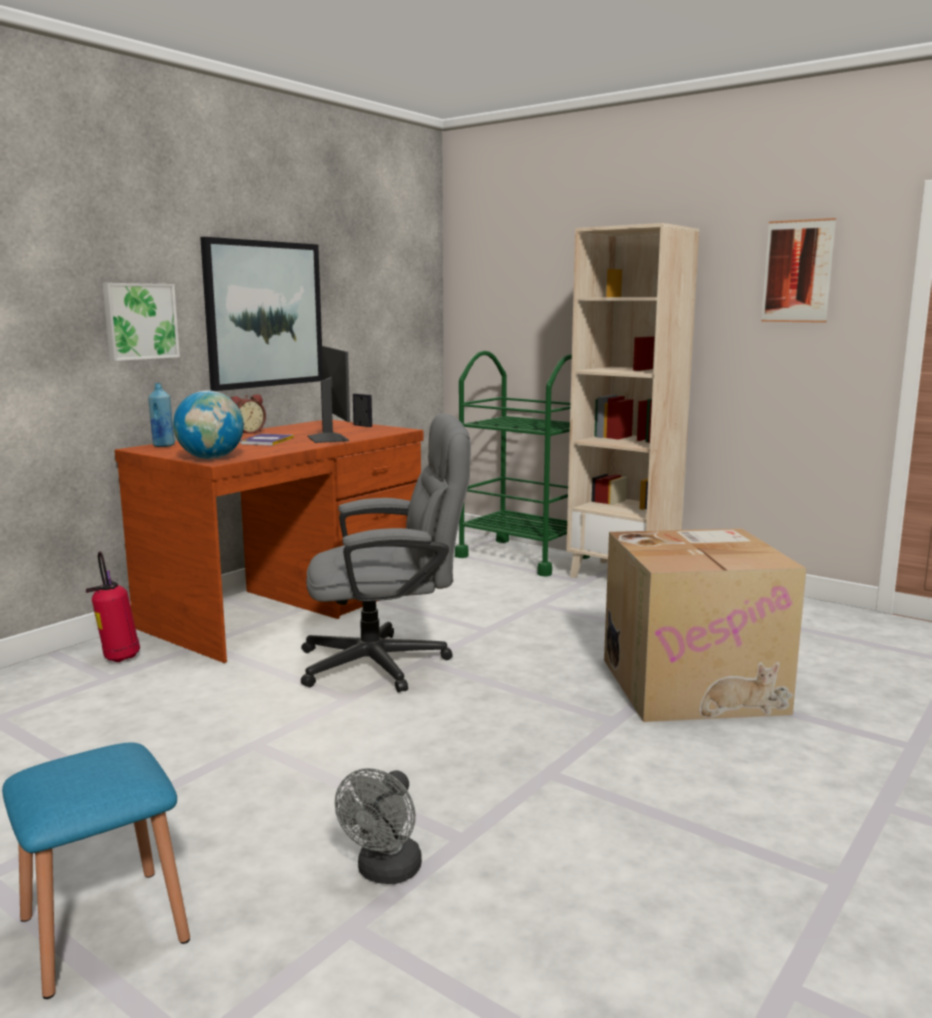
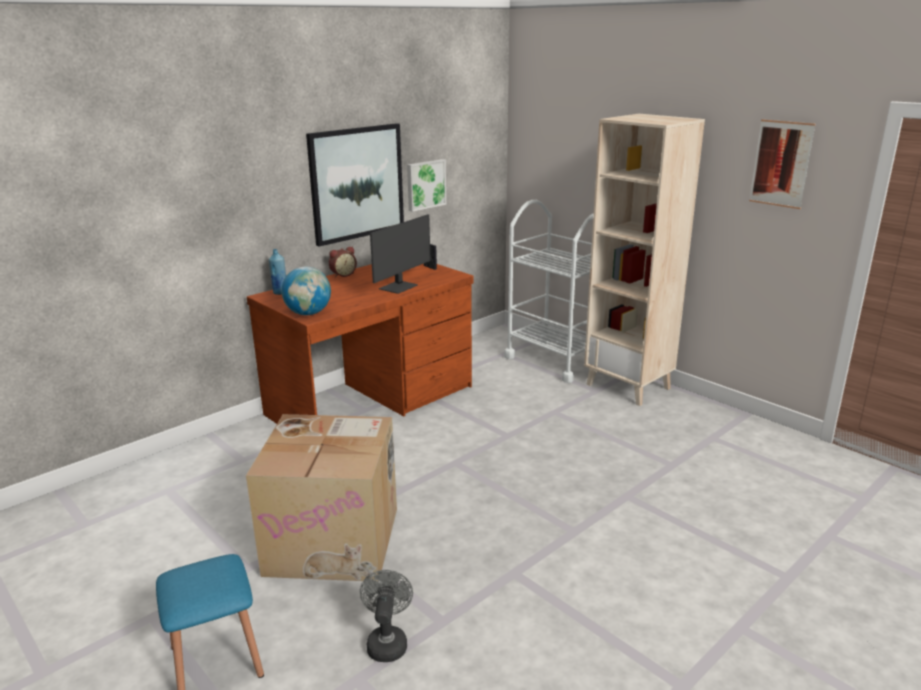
camera: 10 degrees right, 10 degrees up
(119, 658) = (250, 443): fire extinguisher -> none
(140, 321) = (262, 203): picture -> picture (425, 184)
(266, 441) = (353, 288): book -> none
(329, 438) = (399, 287): monitor -> monitor turned 45 degrees clockwise
(385, 873) = (387, 641): grey fan -> grey fan turned 150 degrees clockwise
(388, 663) = (430, 462): grey office chair -> none
(522, 557) = (556, 360): green cart -> white cart
(693, 684) = (643, 502): cardboard box -> cardboard box (335, 539)

